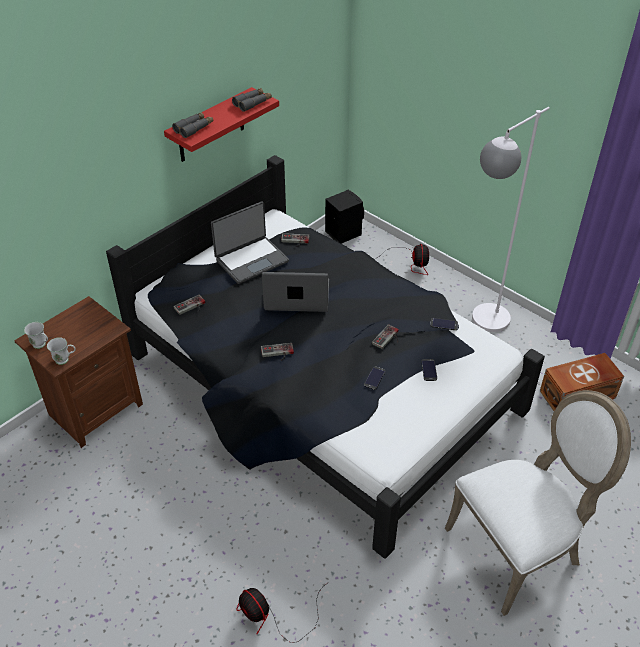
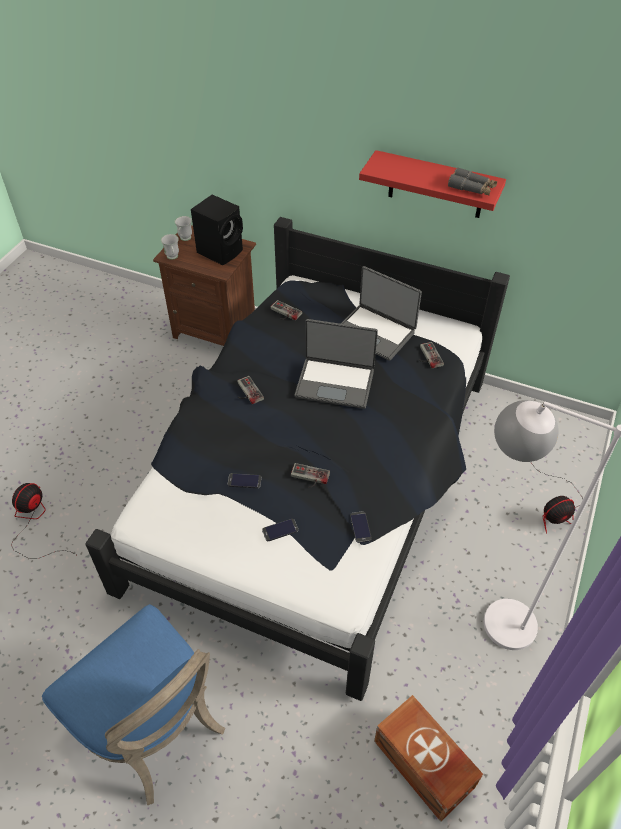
camera: 70 degrees right, 5 degrees up
(194, 128) = (392, 165): grey binoculars -> none
(296, 297) = (335, 382): laptop -> laptop turned 120 degrees clockwise
(343, 232) = (564, 429): black speaker -> black speaker (221, 251)
(518, 548) = (155, 728): white chair -> blue chair

